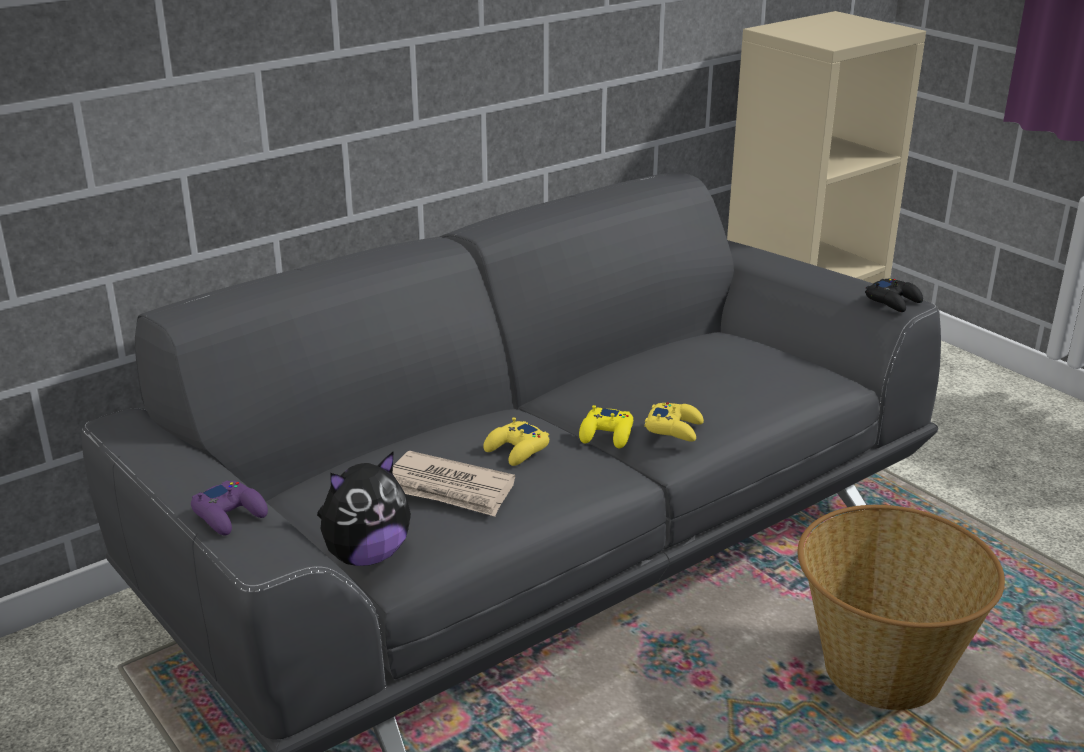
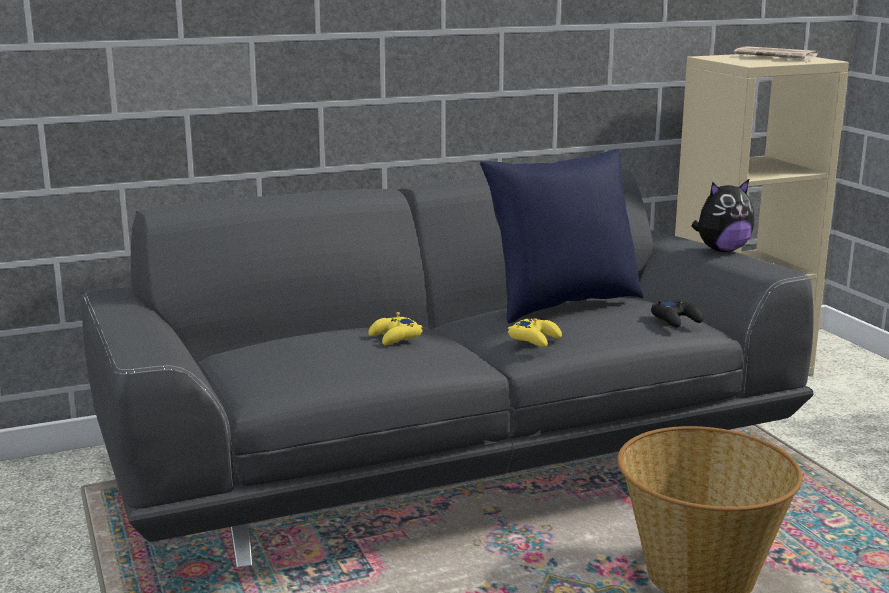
camera: 15 degrees right, 10 degrees down
(230, 514) = (138, 334): purple game controller -> none
(366, 555) = (240, 386): plush toy -> plush toy (721, 250)
(449, 489) = (325, 352): newspaper -> newspaper (775, 58)
(607, 434) = (479, 339): yellow game controller -> none
(672, 366) = (562, 304): none -> blue pillow
(893, 301) = (769, 269): black game controller -> black game controller (676, 319)

